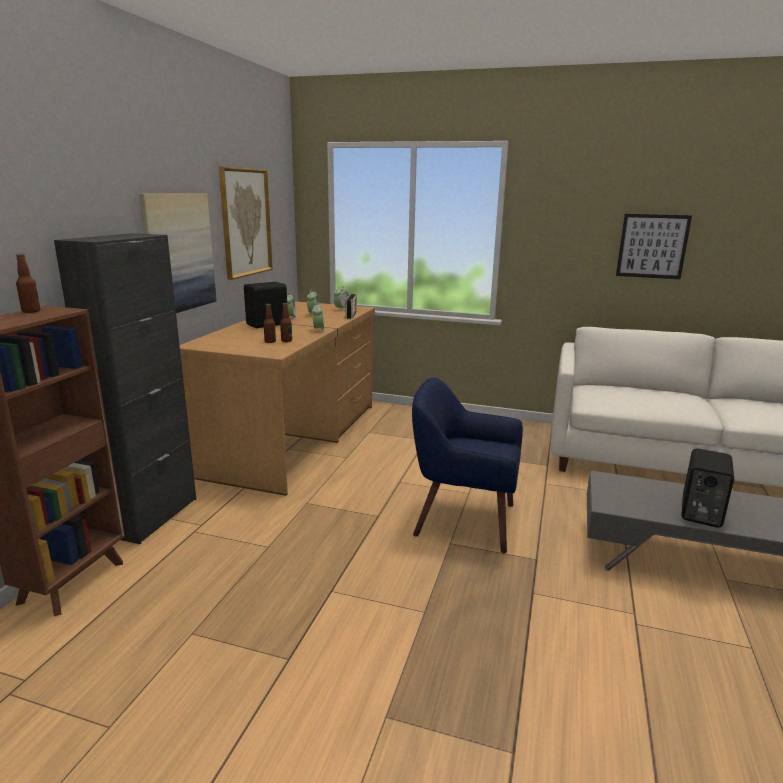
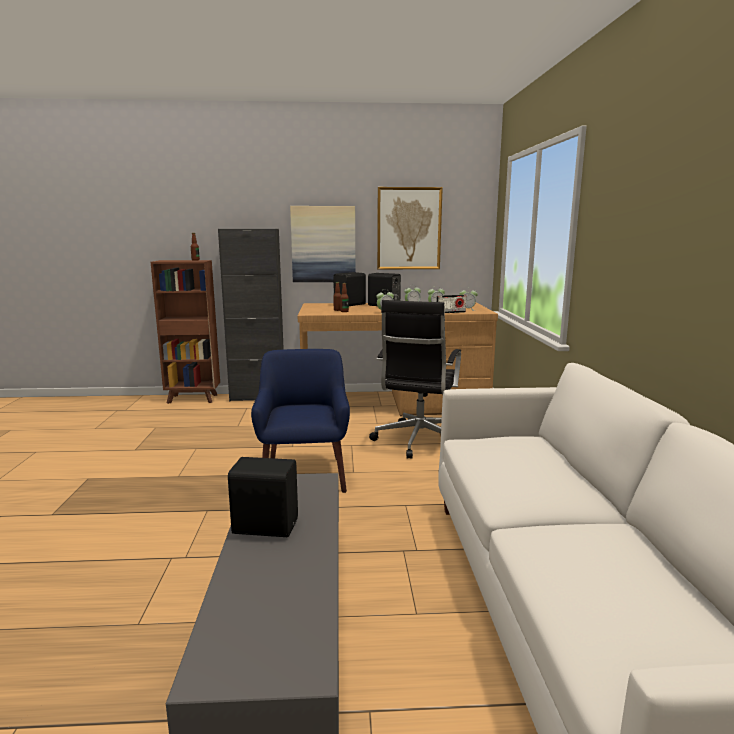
camera: 70 degrees right, 5 degrees down
(236, 333) = (350, 305): none -> black speaker
(413, 449) = (418, 441): none -> black office chair
(652, 246) = (679, 255): picture -> none

